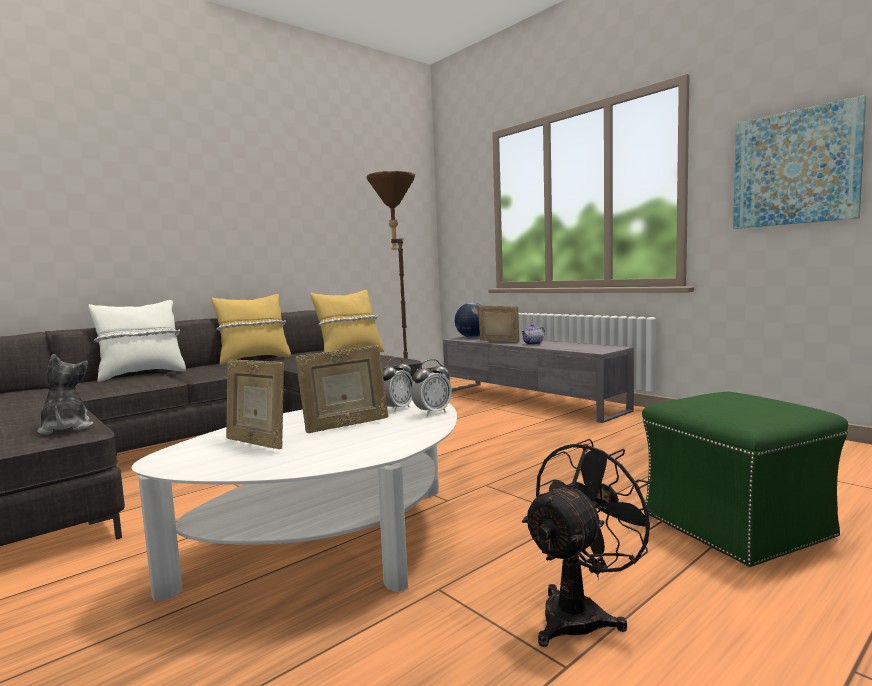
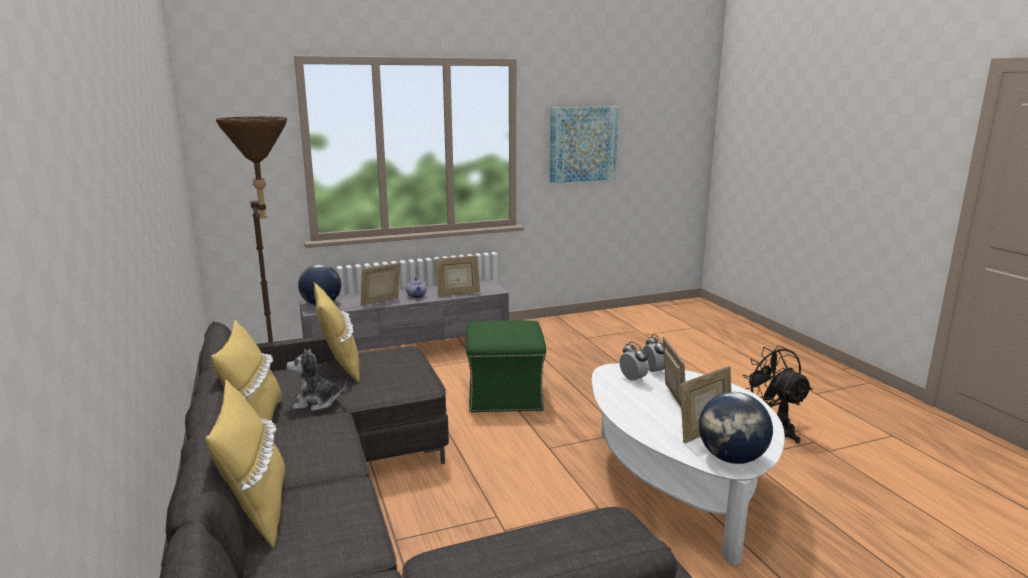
camera: 70 degrees left, 10 degrees up
(66, 428) = (603, 528): plush toy -> plush toy (316, 402)
(142, 374) = (257, 511): white pillow -> yellow pillow
(184, 458) = (732, 458): none -> globe
(562, 347) = (458, 294): none -> picture frame
(734, 525) = (699, 370): green ottoman -> green ottoman (504, 396)

